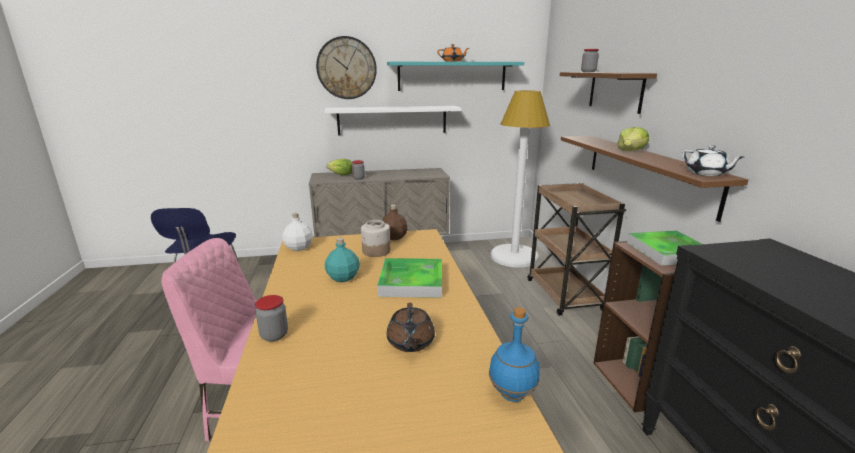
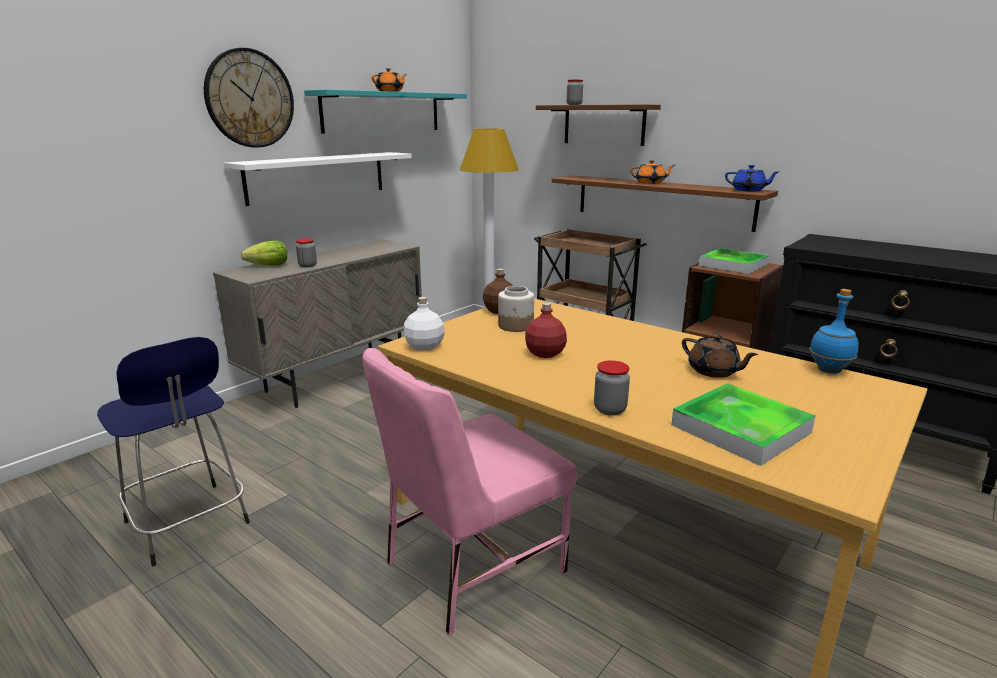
camera: 40 degrees left, 0 degrees up
(342, 277) = (544, 353): turquoise bottle -> red bottle
(411, 282) = (609, 337): tray -> tray (740, 429)
(630, 151) = (650, 183): lettuce -> orange teapot
(706, 173) = (749, 190): white teapot -> blue teapot

